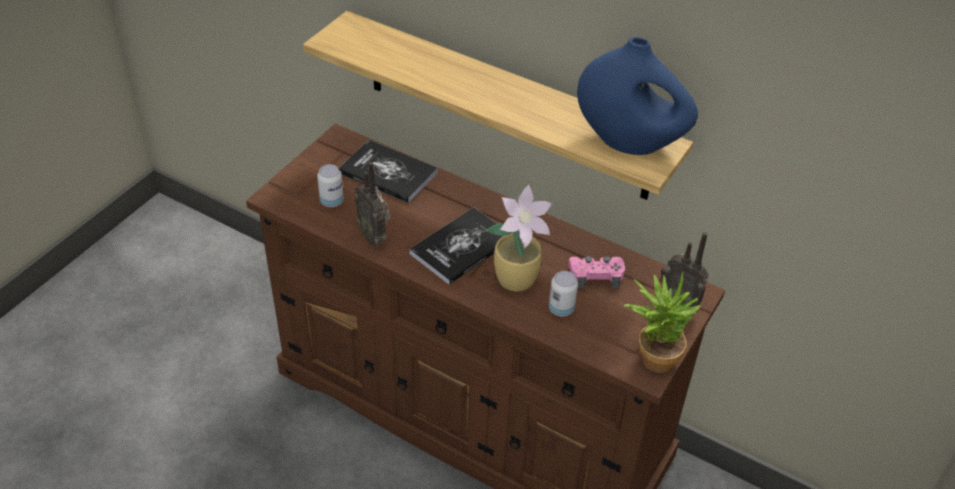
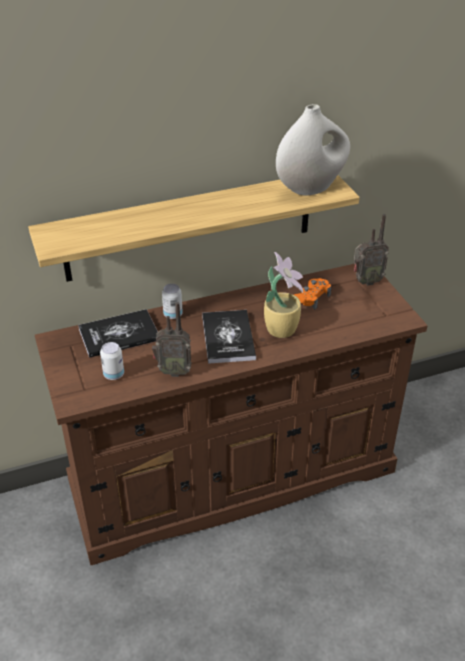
camera: 50 degrees left, 5 degrees down
(561, 309) = (324, 325): can -> can (173, 314)
(595, 275) = (311, 297): pink game controller -> orange game controller
(630, 142) = (311, 188): blue vase -> white vase
(652, 355) = (394, 310): potted plant -> none

